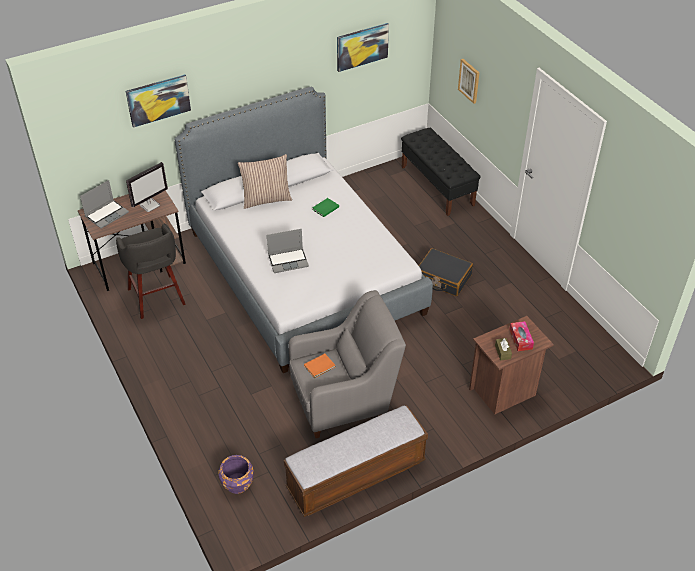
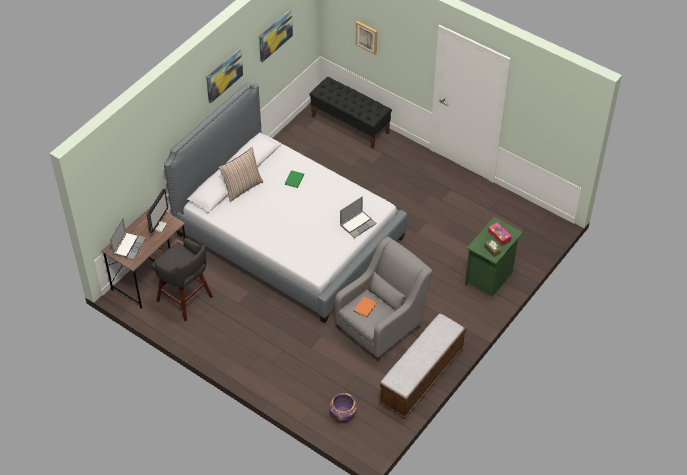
camera: 25 degrees left, 5 degrees up
(158, 100) = (150, 139): picture -> picture (223, 75)
(288, 261) = (294, 234): laptop -> laptop (358, 224)
(443, 278) = (399, 204): black suitcase -> none
(503, 392) = (489, 278): brown nightstand -> green nightstand

